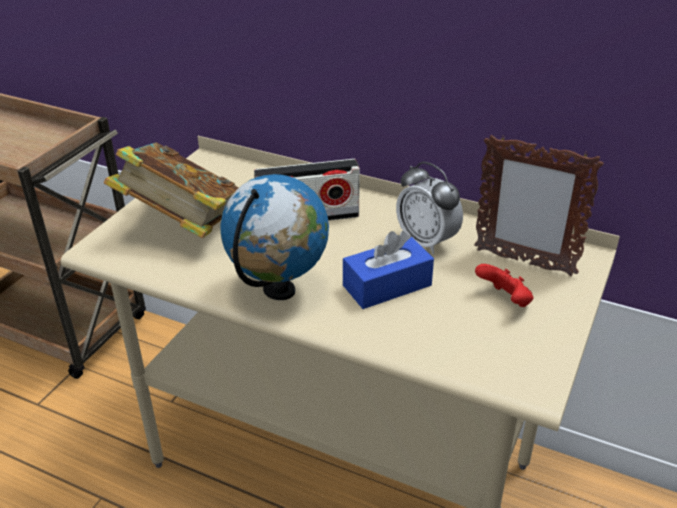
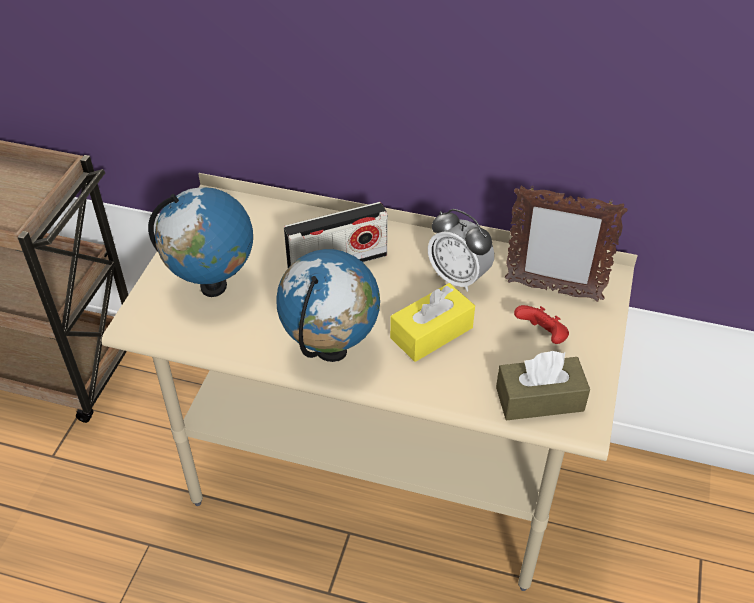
camera: 10 degrees left, 10 degrees up
(181, 226) = (213, 286): book -> globe
(387, 285) = (431, 333): blue tissue box -> yellow tissue box
(490, 358) = (539, 399): none -> brown tissue box

